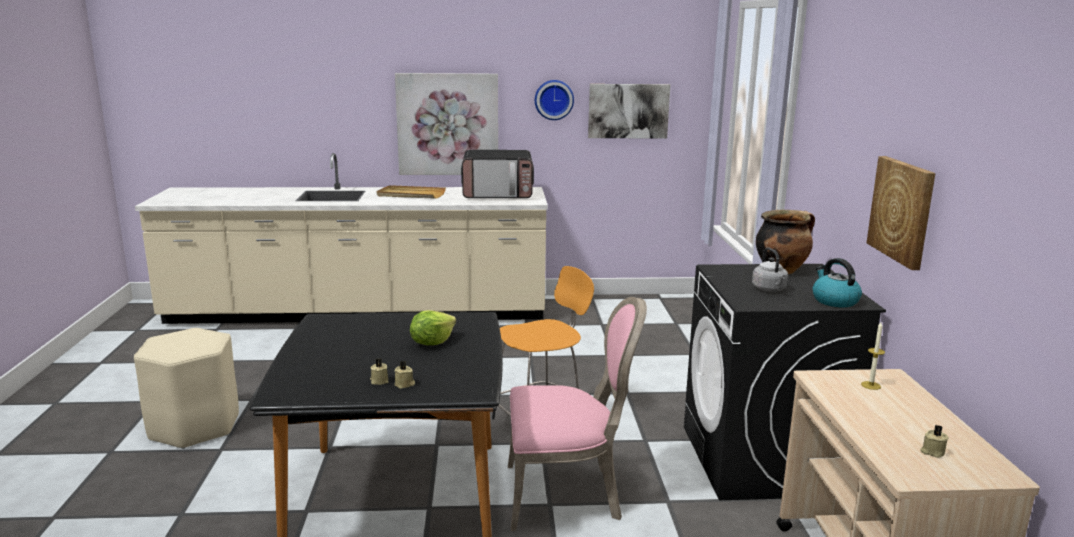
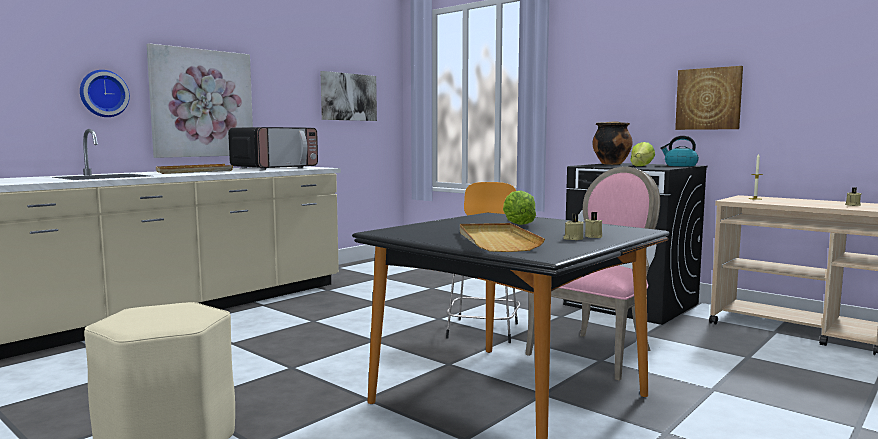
camera: 45 degrees left, 10 degrees down
(328, 361) = (496, 241): none -> beige tray
(554, 99) = (294, 83): wall clock -> wall clock (103, 93)
(770, 289) = (642, 166): grey kettle -> lettuce

